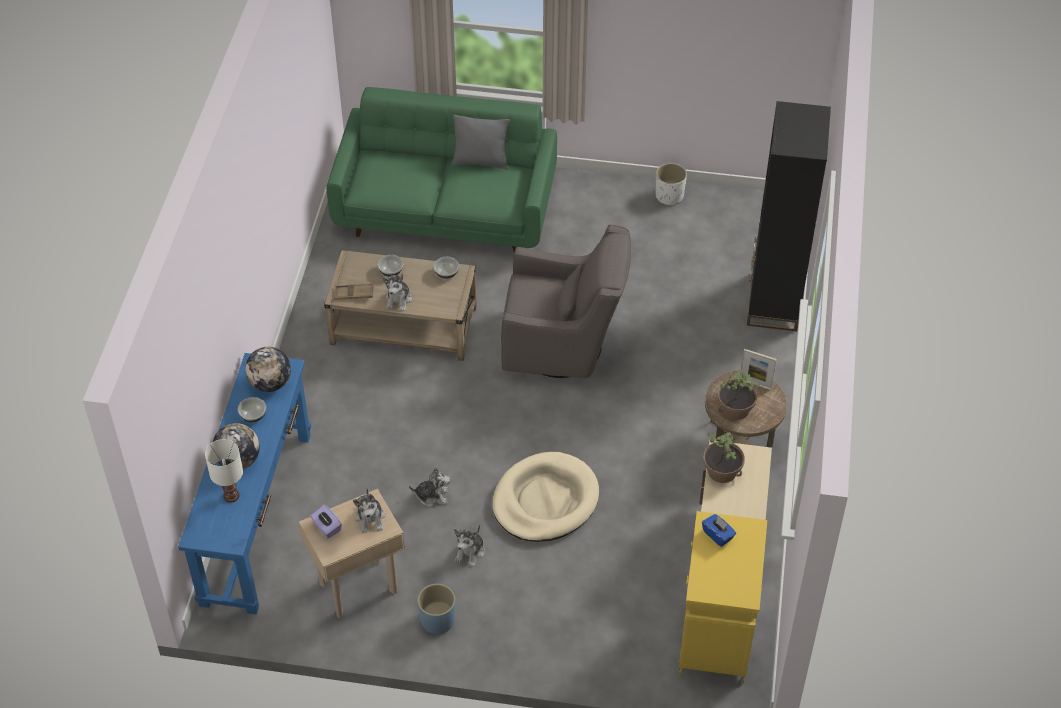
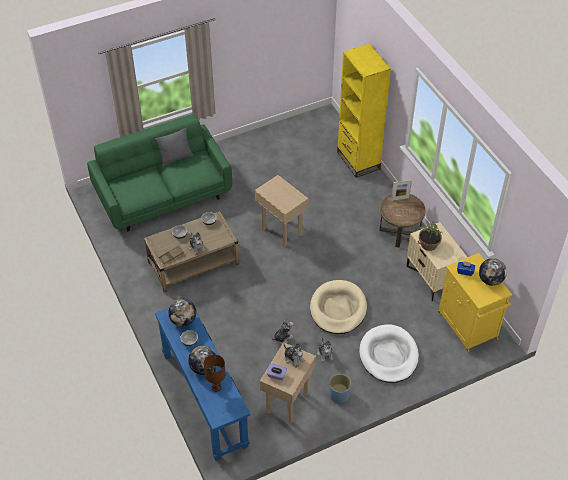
camera: 35 degrees left, 0 degrees up
(232, 495) = (216, 387): white table lamp -> brown table lamp
(557, 608) = (388, 355): none -> white dog bed
(564, 347) = (281, 232): grey armchair -> beige side table
(669, 196) = (267, 135): white planter -> none
(735, 408) = (401, 214): potted plant -> none
(745, 570) = (490, 280): none -> globe
(774, 301) = (358, 160): black bookcase -> yellow bookcase

